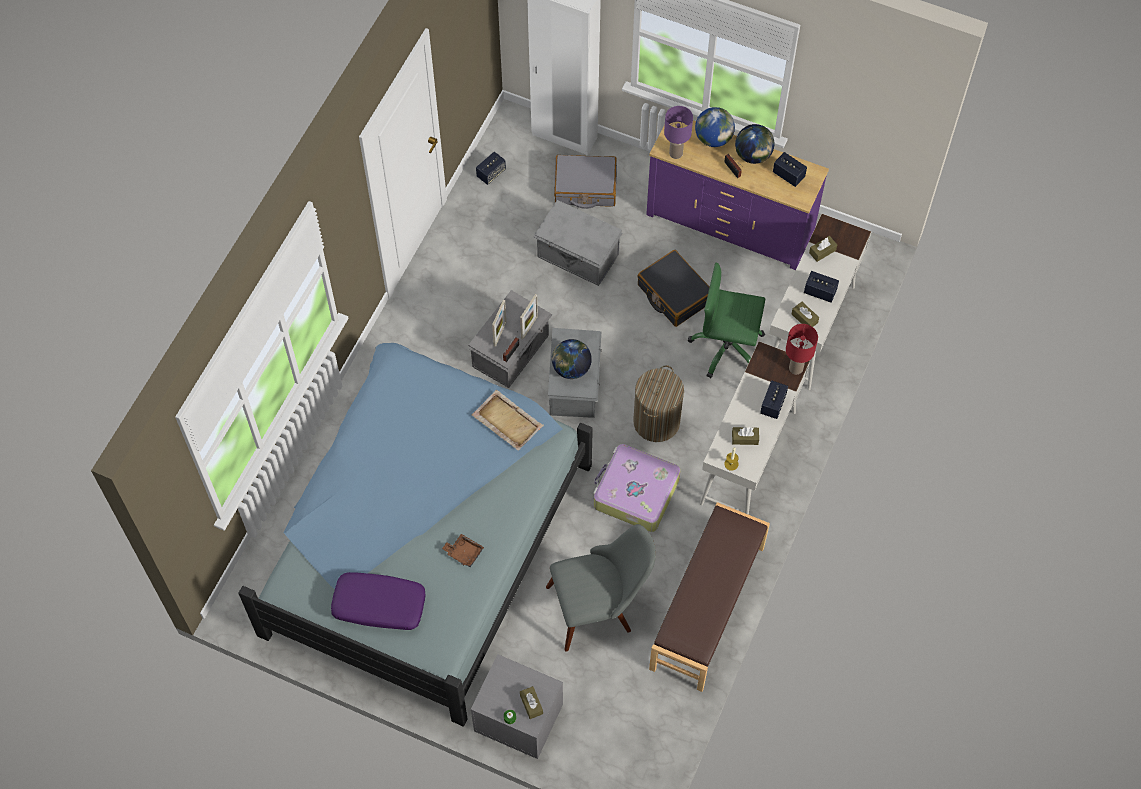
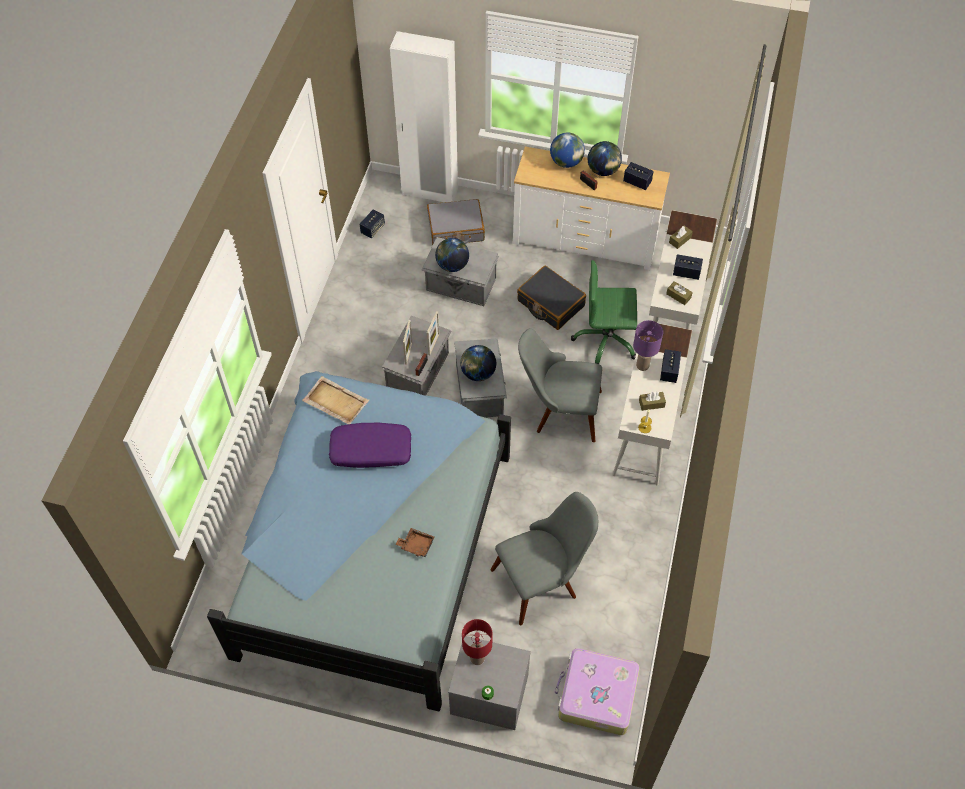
camera: 10 degrees left, 5 degrees down
(379, 606) = (344, 607): purple pillow -> purple pillow (370, 451)
(507, 421) = (433, 421): beige tray -> beige tray (335, 401)
(531, 704) = (505, 677): brown tissue box -> none
(568, 237) = (452, 265): none -> globe
(635, 493) = (553, 475): suitcase -> suitcase (596, 696)
(656, 421) = (558, 411): laundry basket -> grey chair
(676, 153) = (537, 177): purple table lamp -> purple table lamp (643, 365)
(708, 608) = (641, 565): brown bench -> none
(730, 222) = (585, 240): purple dresser -> white dresser
(795, 368) = (681, 338): red table lamp -> red table lamp (477, 658)

